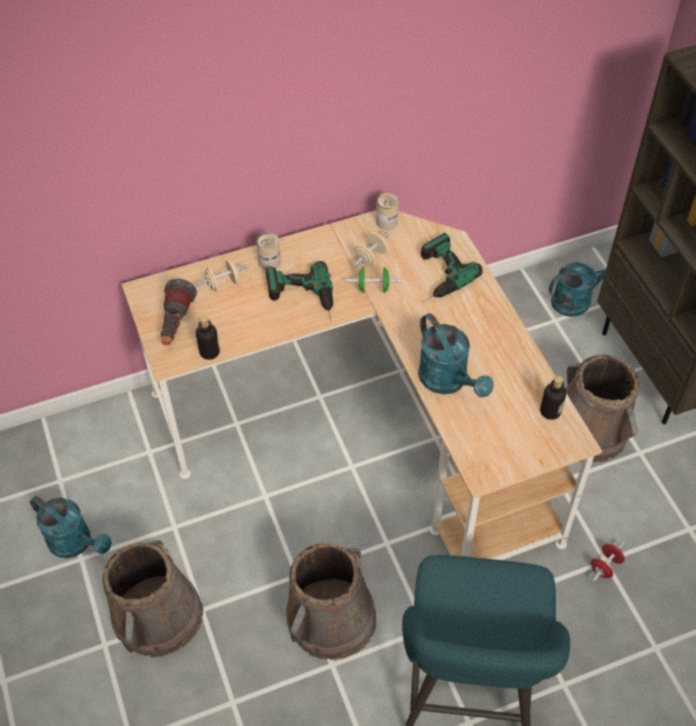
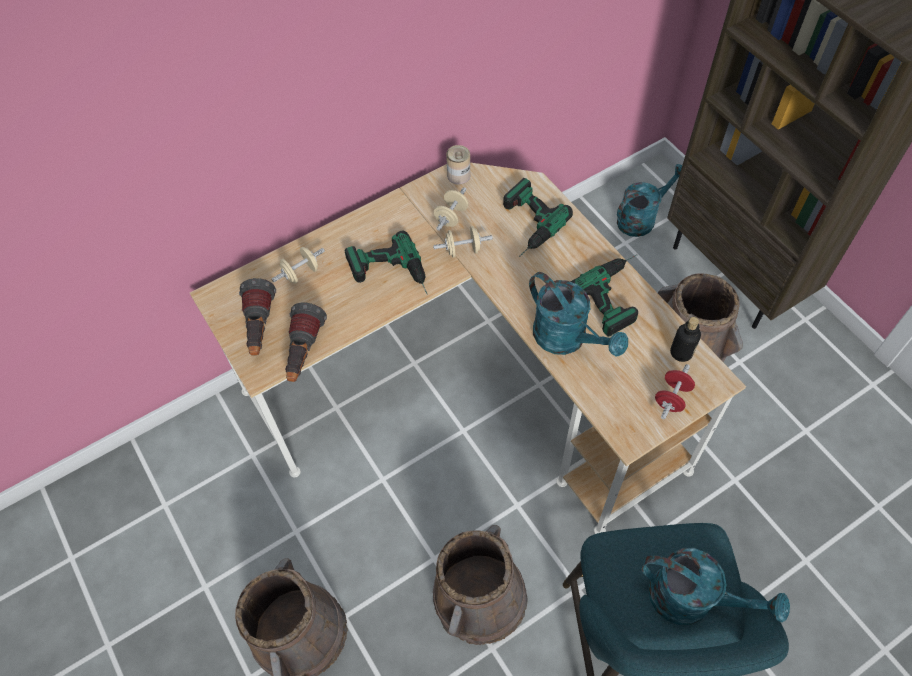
camera: 10 degrees left, 5 degrees up
(76, 543) = (196, 570): turquoise watering can -> turquoise watering can (693, 599)
(209, 352) = (304, 353): bottle -> flashlight
(269, 261) = (345, 240): can -> none
(373, 288) = (463, 250): green dumbbell -> beige dumbbell
(506, 351) = (618, 294): none -> power drill
(605, 566) = (736, 485): red dumbbell -> red dumbbell (672, 398)

